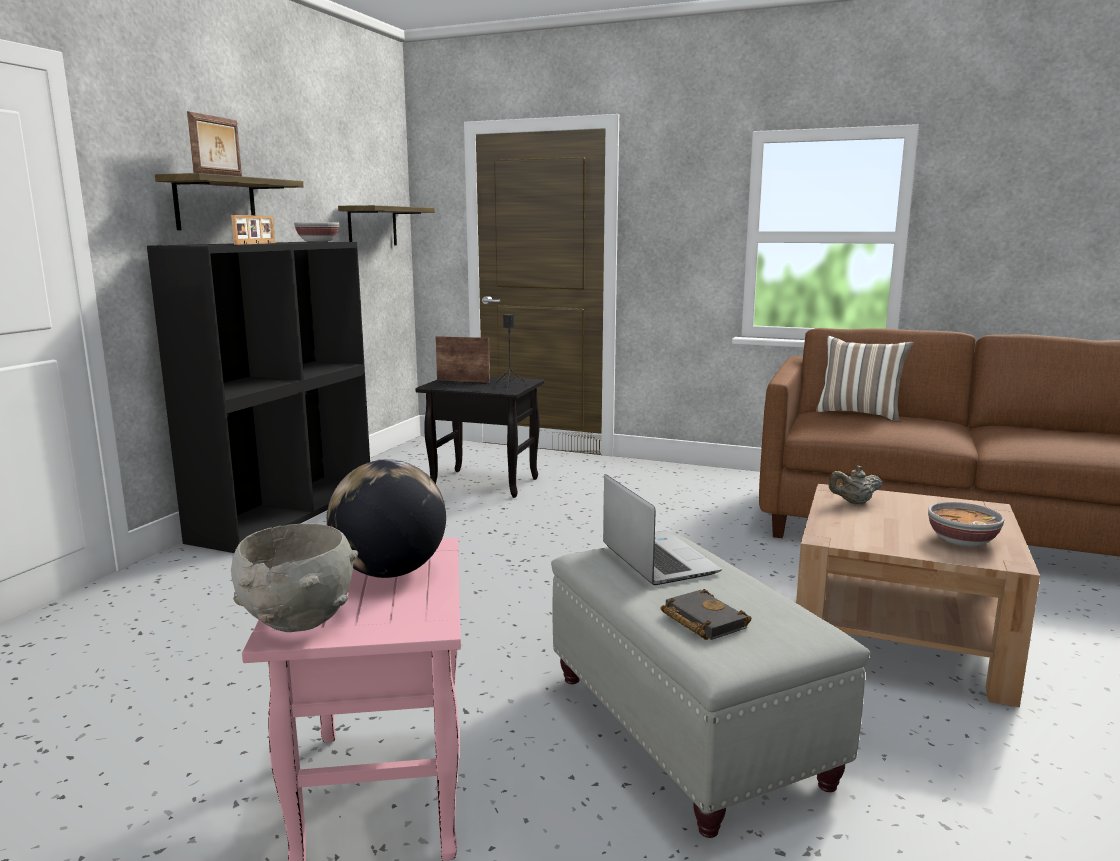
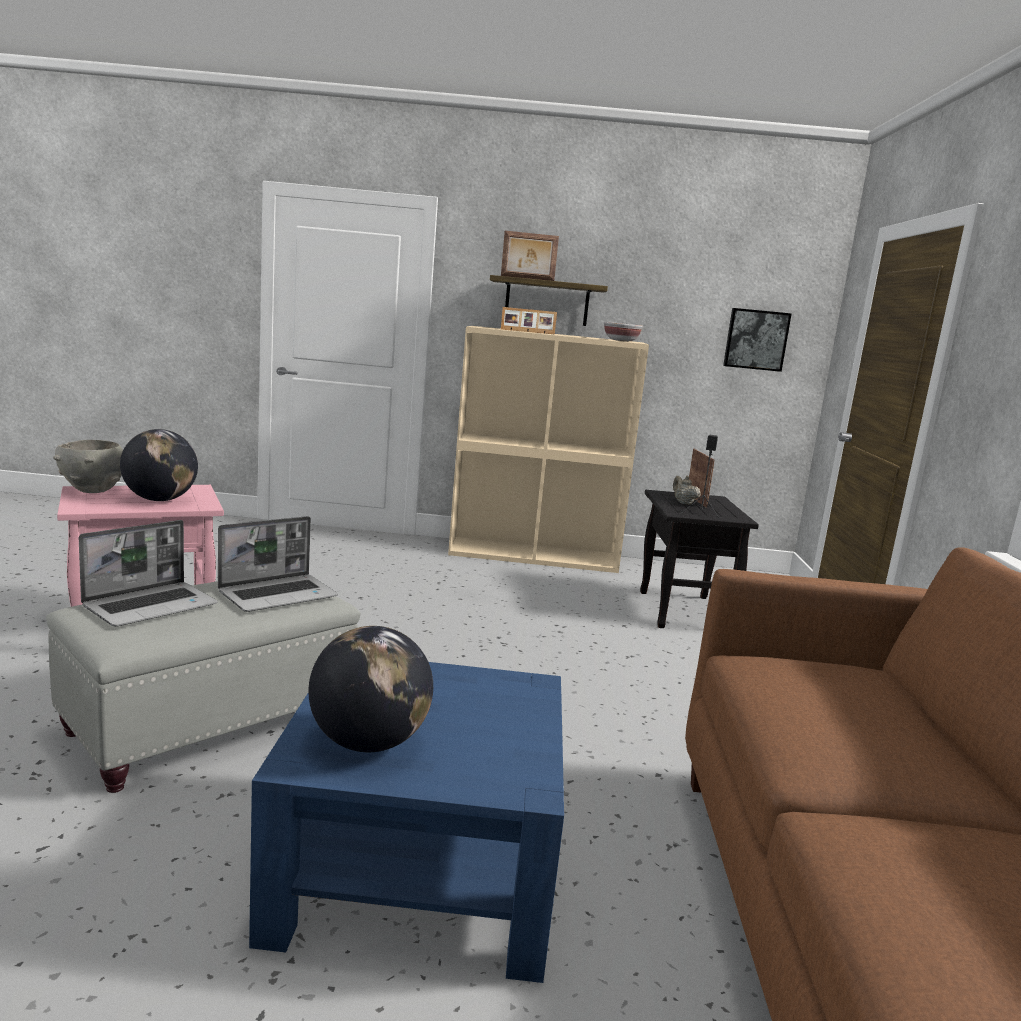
camera: 70 degrees right, 0 degrees up
(286, 512) = (535, 555): black bookcase -> beige bookcase
(372, 226) = (756, 339): shelf -> picture
(701, 621) = (151, 606): black book -> laptop
(854, 503) = (488, 690): beige teapot -> beige teapot (683, 503)
(859, 413) = (897, 698): pillow -> none
(899, 637) = (419, 866): brown coffee table -> blue coffee table
(961, 540) = (368, 743): bowl -> globe

